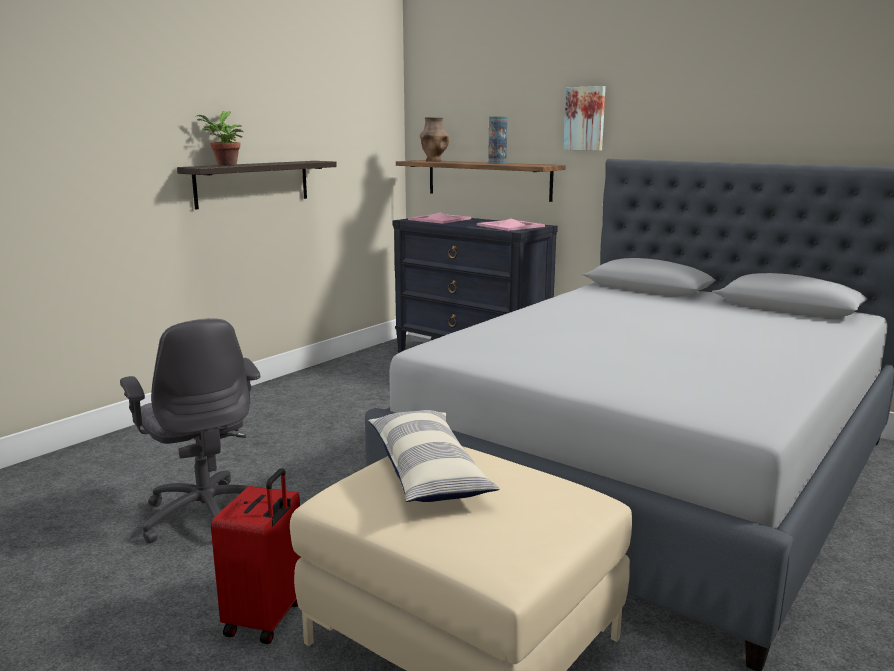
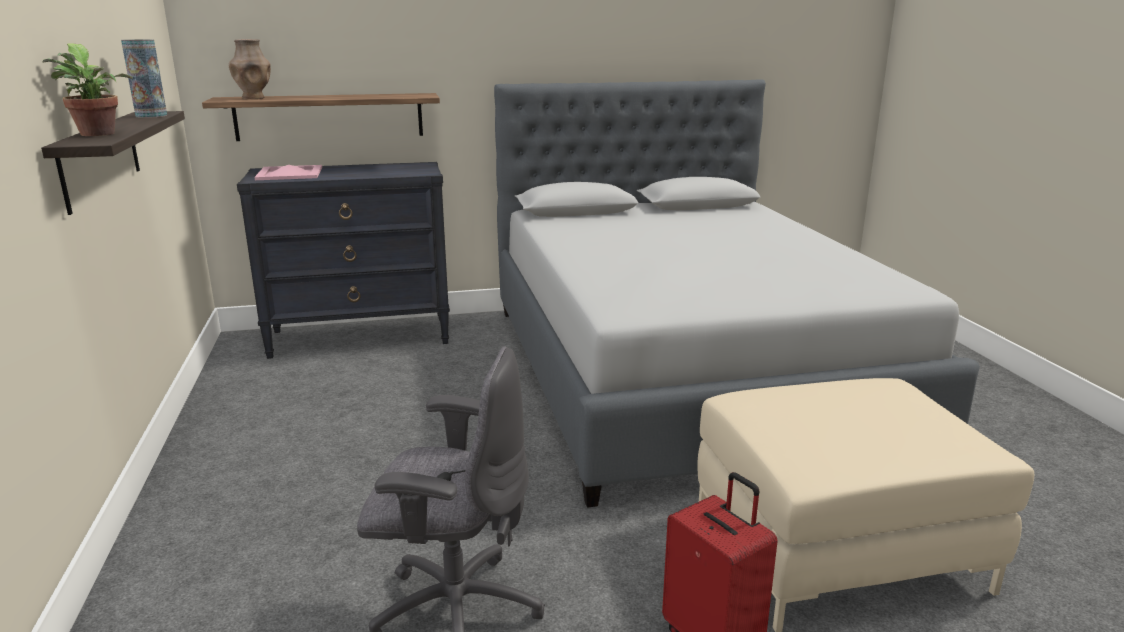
camera: 50 degrees left, 5 degrees up
(428, 472) = (803, 416): pillow -> none
(497, 163) = (356, 96): vase -> vase (151, 115)
(510, 226) = (399, 169): pink tray -> none
(585, 118) = (455, 40): picture -> none

